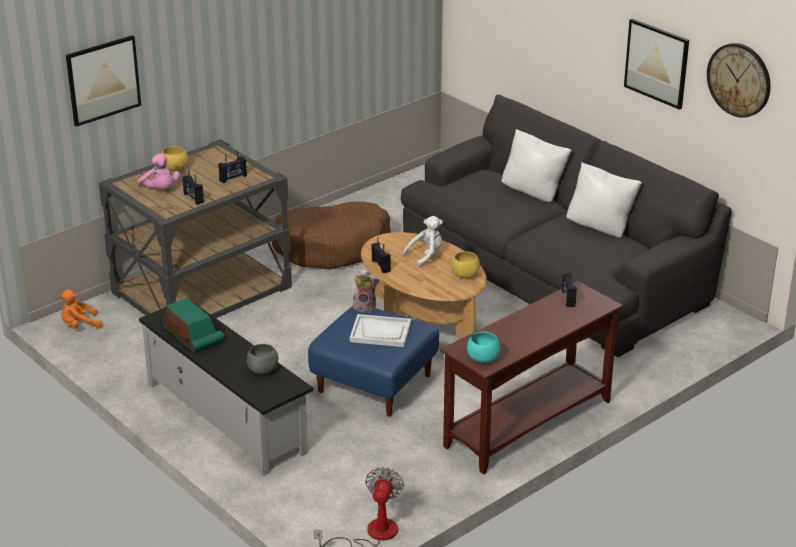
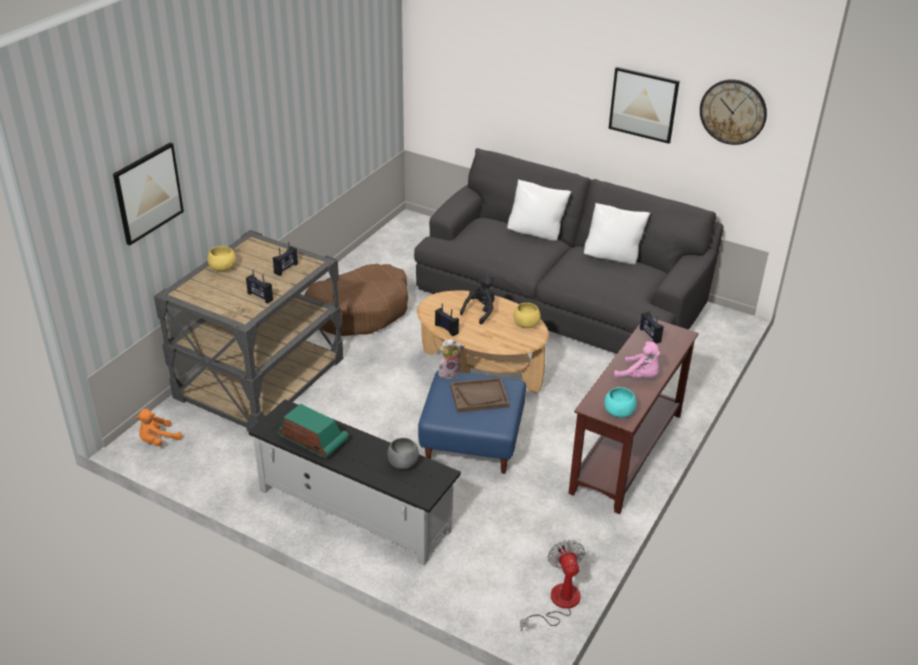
camera: 20 degrees left, 5 degrees up
(160, 190) = (221, 293): pink plush toy -> pink plush toy (639, 377)
(380, 332) = (479, 396): white tray -> brown tray
(426, 256) = (480, 311): white plush toy -> black plush toy

